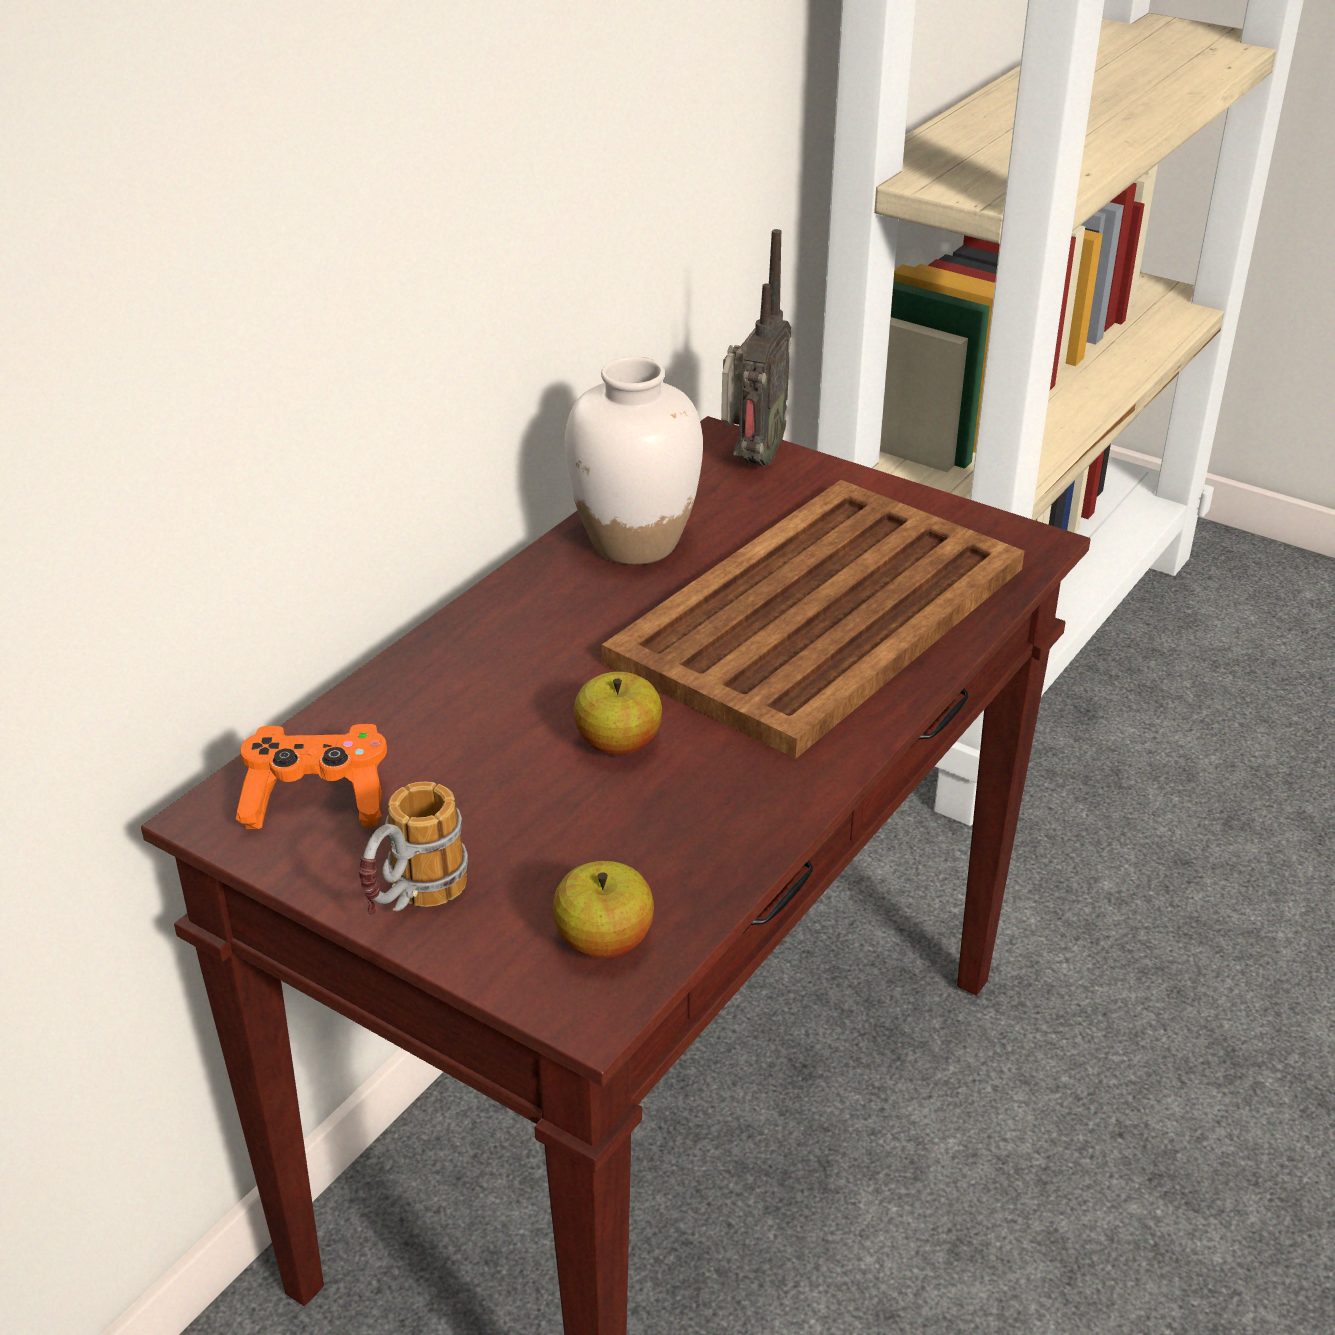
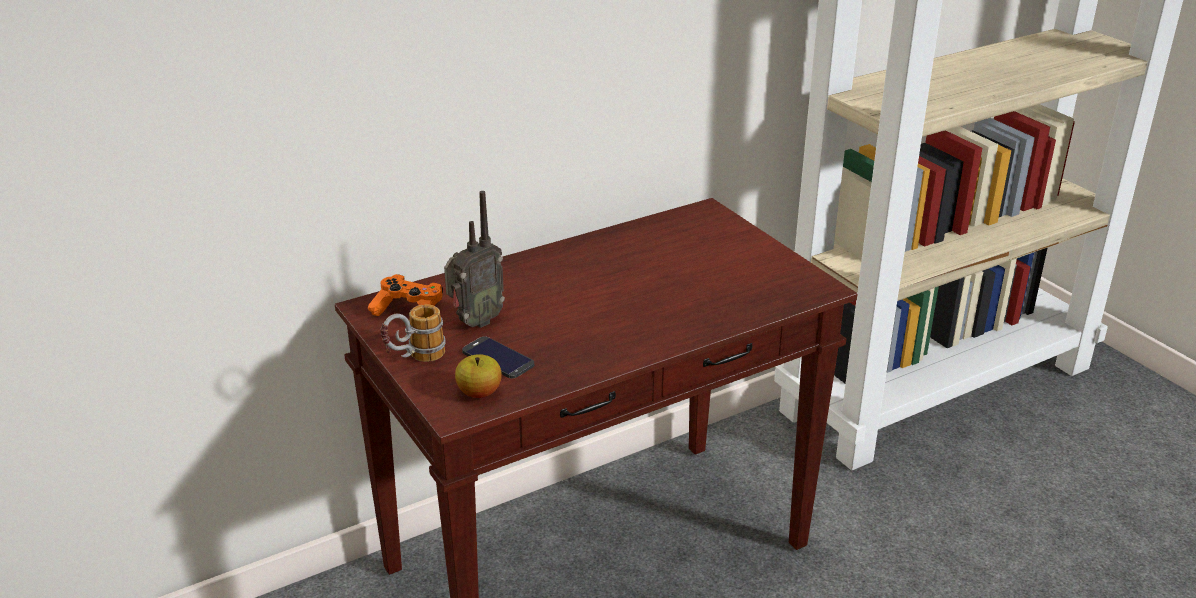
camera: 25 degrees right, 5 degrees down
(581, 851) = (498, 358): none -> phone
(618, 744) = (548, 322): apple -> none
(634, 543) = (626, 245): white vase -> none
(750, 460) = (714, 221): radio -> radio (474, 322)
(816, 616) = (684, 294): brown tray -> none

